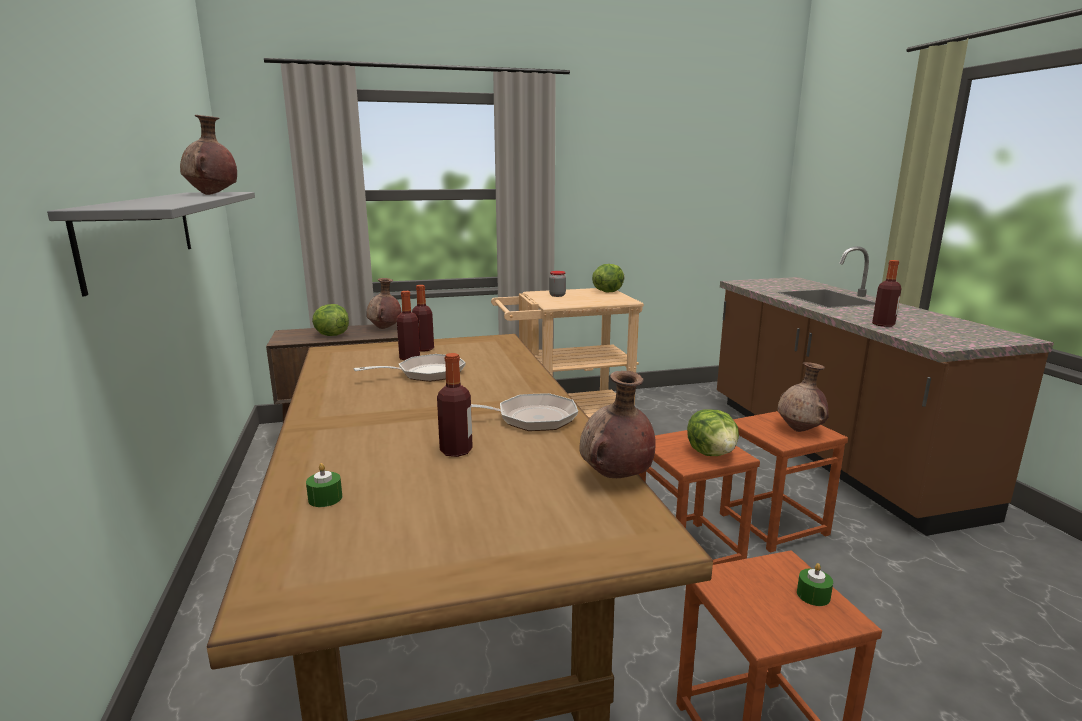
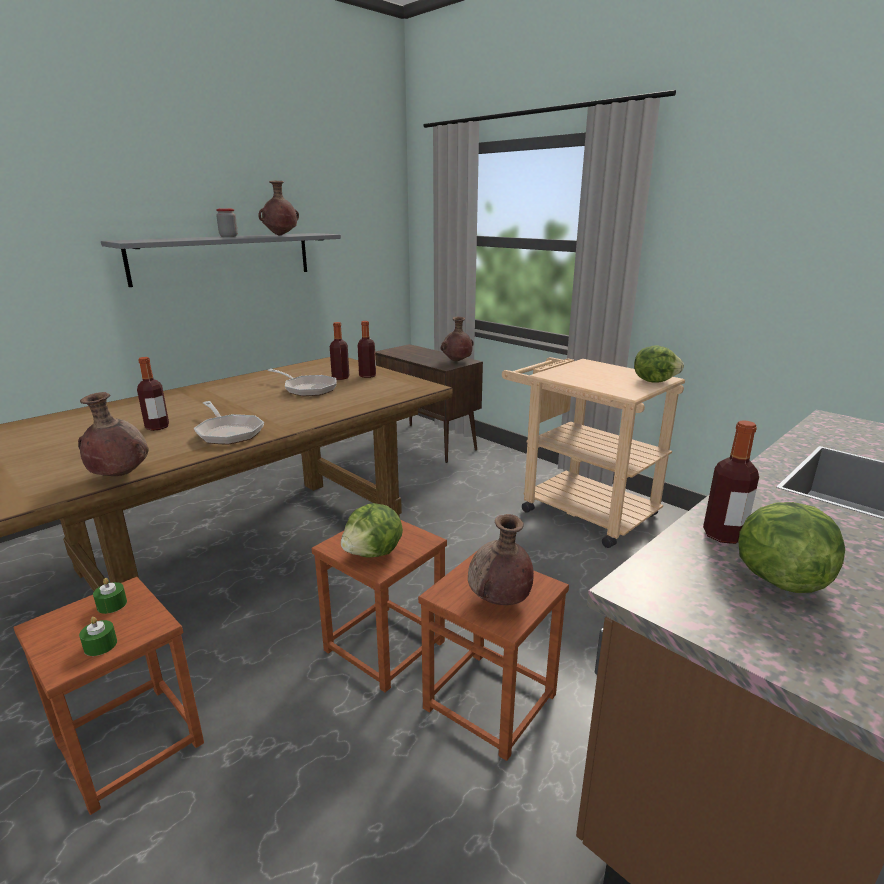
camera: 60 degrees right, 5 degrees up
(325, 498) = (82, 417): green candle -> green candle (112, 604)
(331, 335) = (417, 356): lettuce -> lettuce (778, 579)
(557, 295) = (590, 369): jar -> jar (228, 236)

